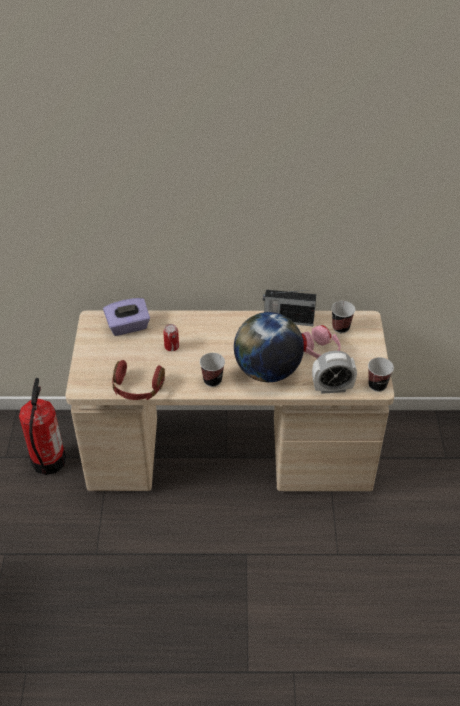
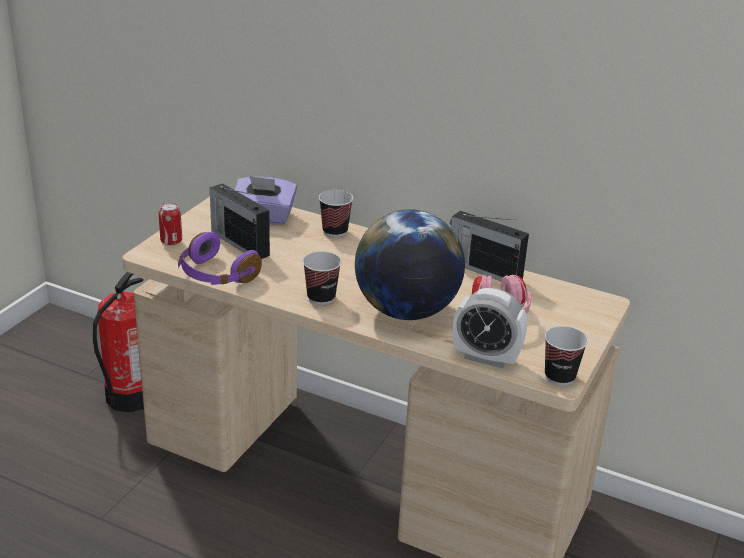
camera: 25 degrees right, 15 degrees down
(130, 355) = (239, 243): none -> radio
(137, 388) = (216, 275): red headphones -> purple headphones
(171, 347) = (299, 250): can -> can (171, 241)
(340, 327) = (555, 299): cup -> cup (335, 231)

